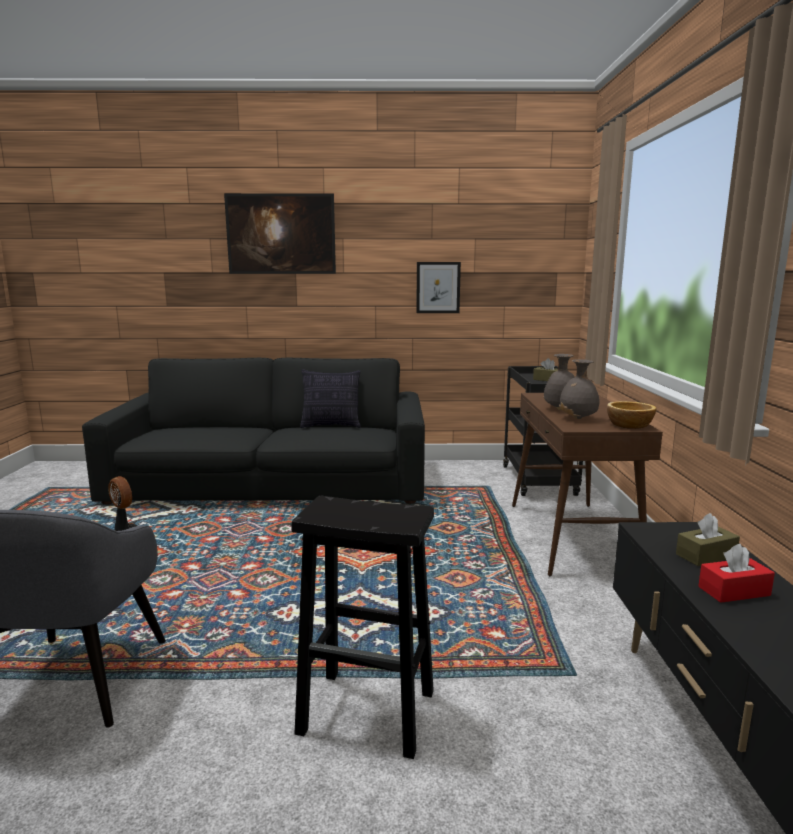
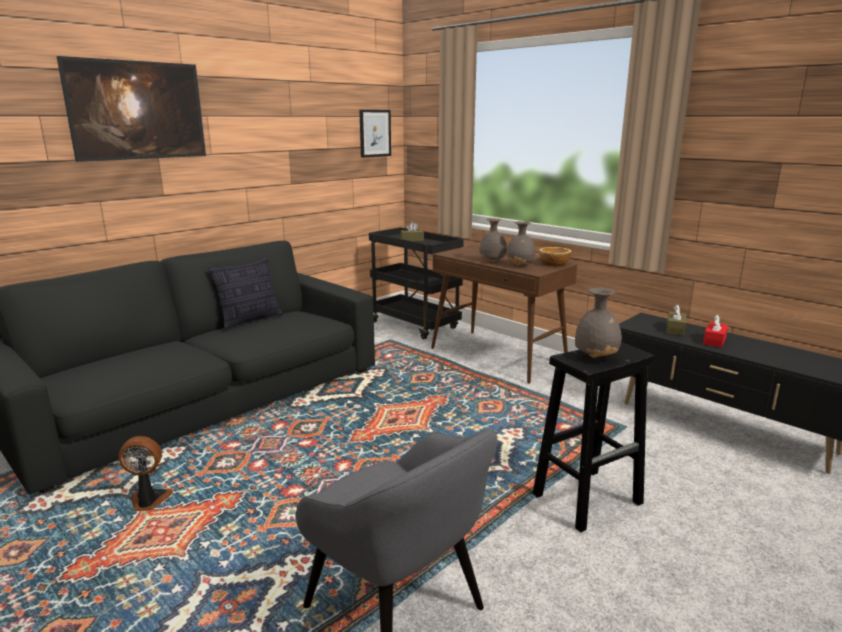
camera: 45 degrees left, 5 degrees up
(355, 512) = (596, 357): none -> grey vase
(438, 287) = (301, 165): picture -> picture (375, 133)

